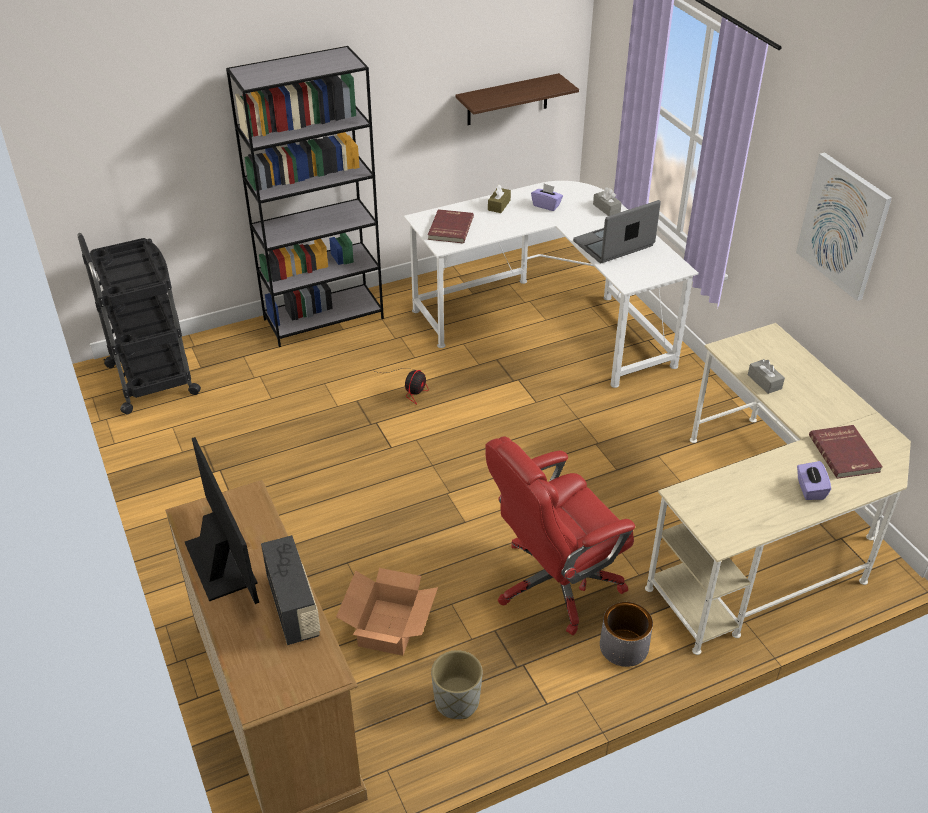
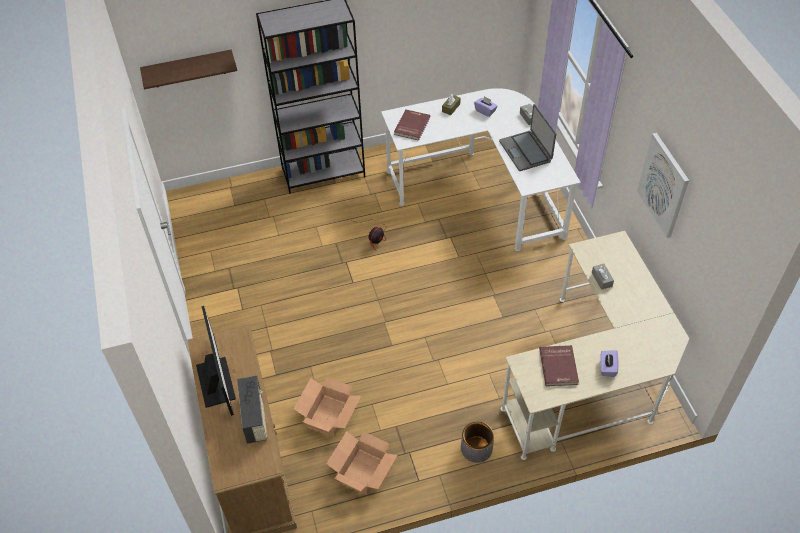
camera: 10 degrees right, 10 degrees up
(153, 379) = (202, 211): black cart -> none
(456, 701) = (362, 472): grey planter -> cardboard box
(507, 100) = (466, 27): shelf -> shelf (188, 69)
(555, 583) = (442, 397): red office chair -> none
(614, 244) = (525, 151): laptop -> laptop turned 90 degrees counterclockwise
(845, 453) = (640, 343): red book -> red book (559, 366)

